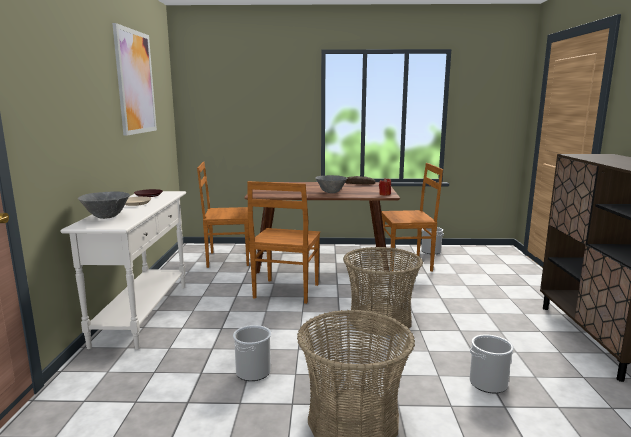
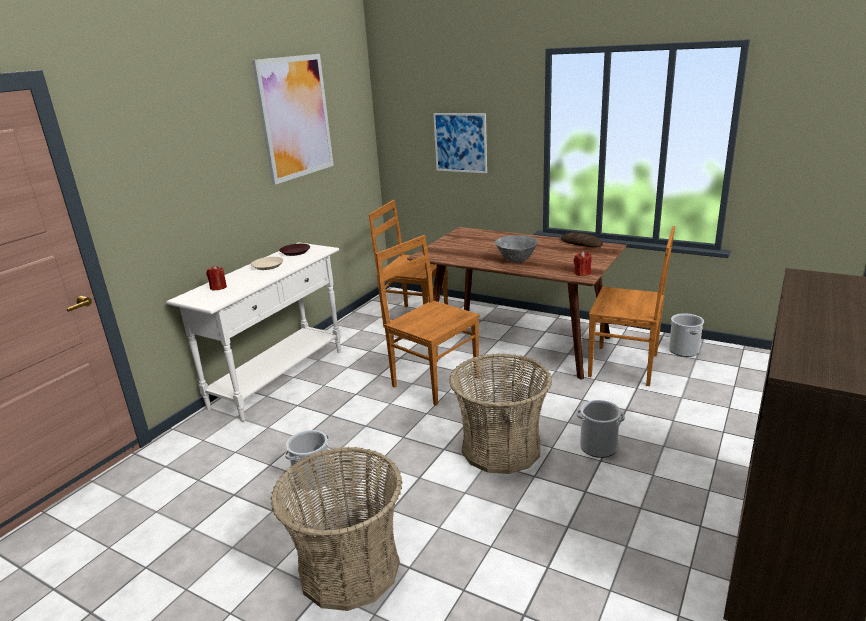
camera: 30 degrees right, 10 degrees up
(107, 217) = (218, 287): grey bowl -> red candle
(253, 117) = (460, 142): none -> picture
(285, 292) = (433, 381): brown chair -> brown chair turned 90 degrees clockwise
(488, 383) = (538, 577): bucket -> bucket (598, 447)

